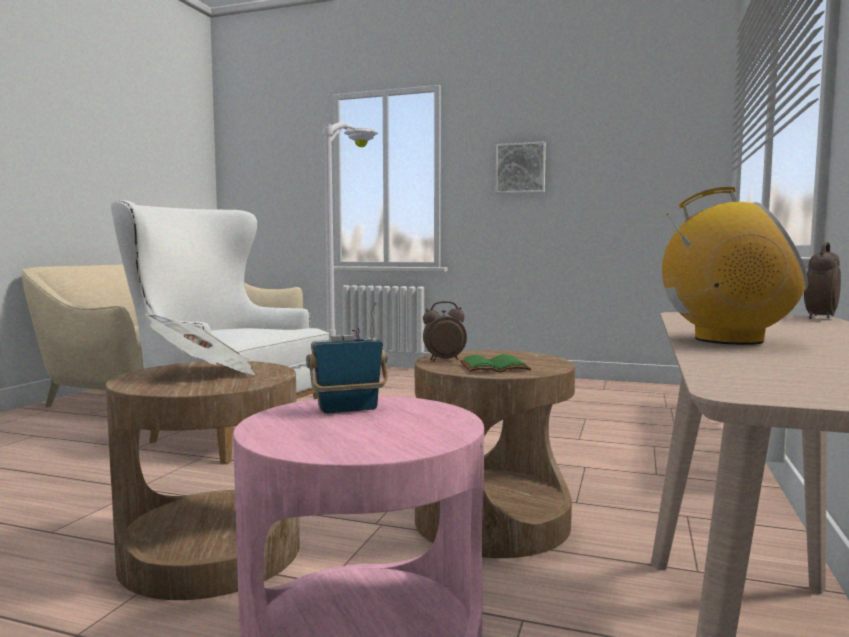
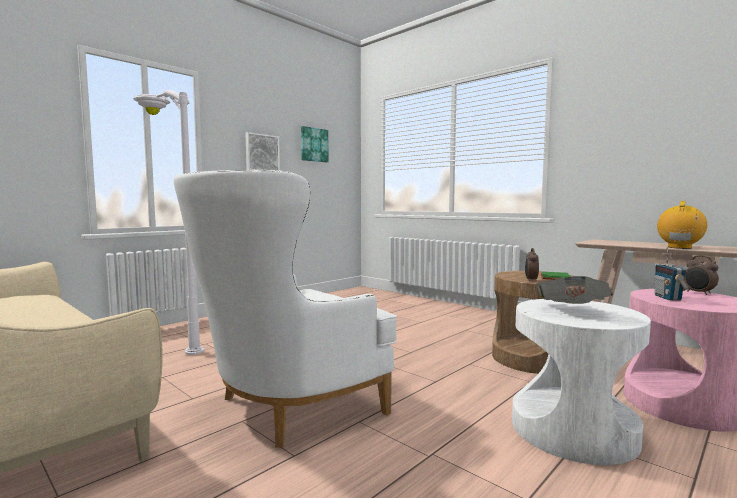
camera: 65 degrees left, 0 degrees up
(211, 553) = (573, 430): brown side table -> white side table
(615, 143) = (314, 145): none -> picture
(819, 318) = (601, 240): alarm clock -> alarm clock (699, 293)

